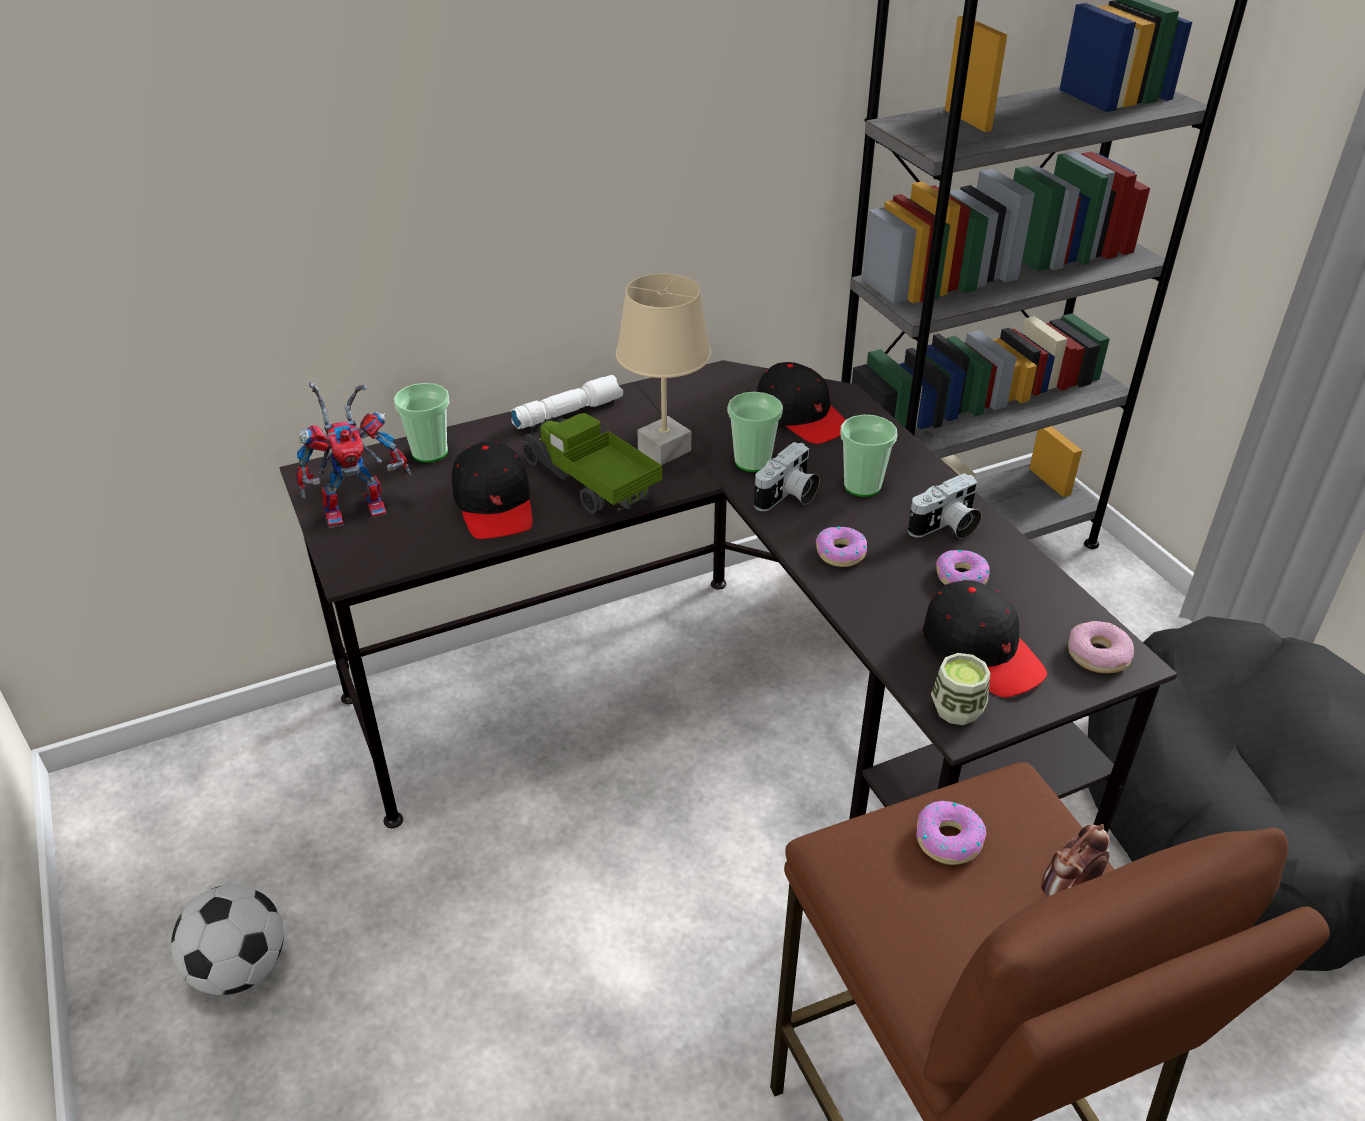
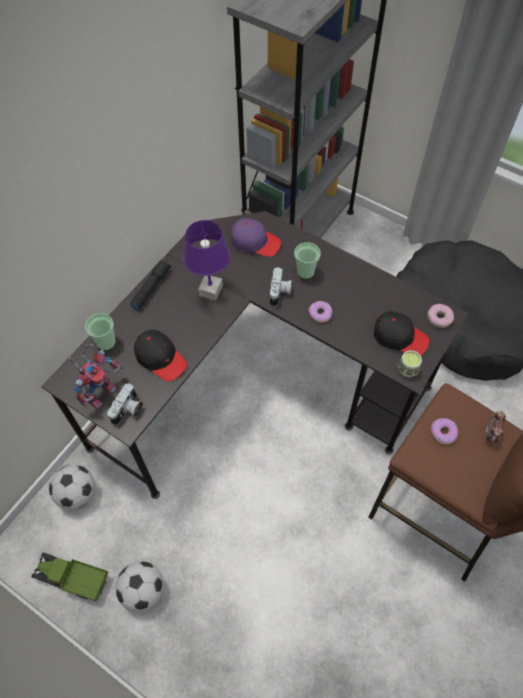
camera: 30 degrees left, 20 degrees up
(273, 754) = (77, 494): none -> football
(568, 412) = (151, 287): white flashlight -> black flashlight
(588, 483) = (192, 325): toy truck -> toy truck (73, 578)
(664, 450) = (210, 290): beige table lamp -> purple table lamp
(752, 461) = (252, 279): cup -> none
(802, 416) = (255, 242): black cap -> purple cap
(946, 528) = (351, 280): camera -> camera (128, 410)
(961, 577) = (371, 303): donut -> none

